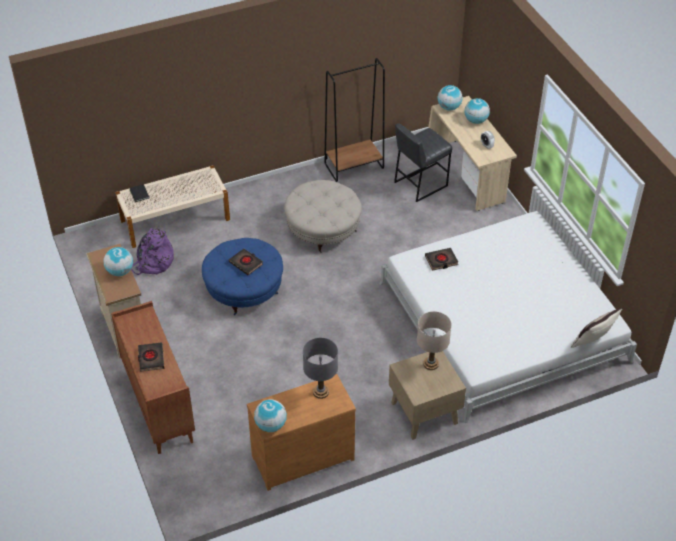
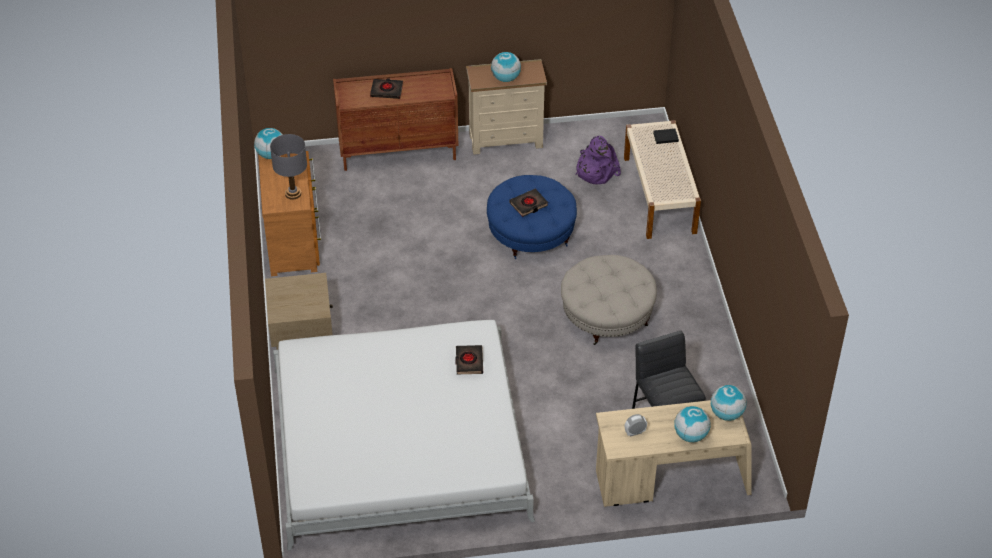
camera: 105 degrees right, 0 degrees up
(354, 167) = (715, 367): clothes rack -> none
(431, 364) = (311, 304): beige table lamp -> none
(593, 342) = (289, 463): pillow -> none

